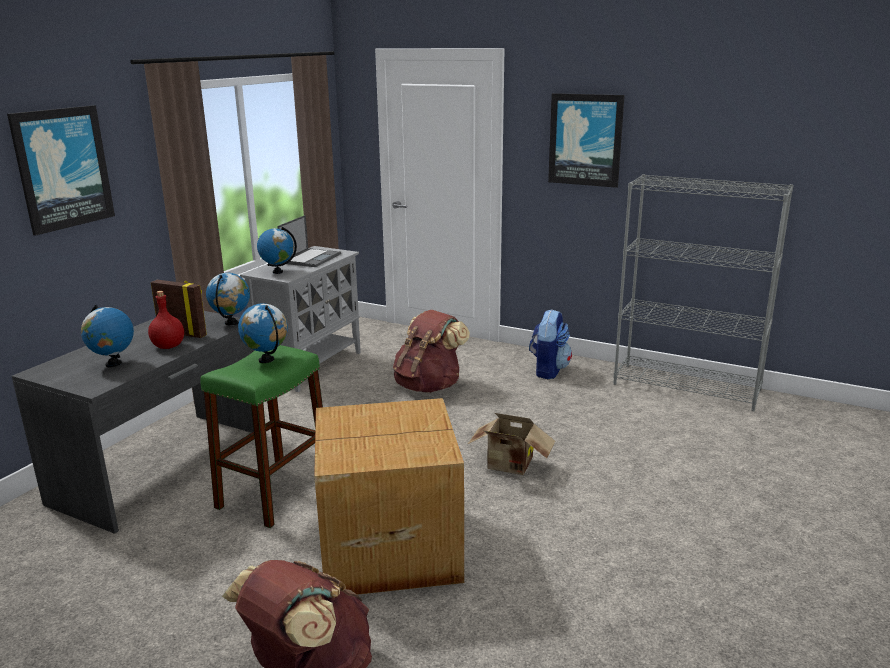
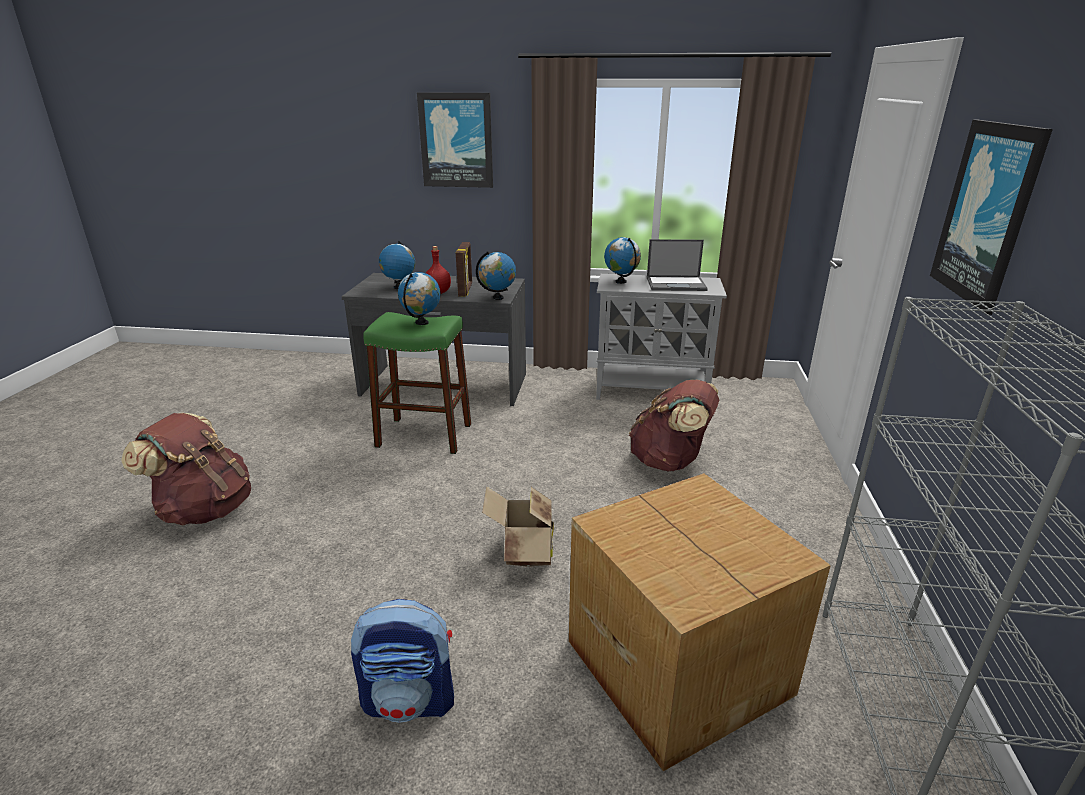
camera: 70 degrees right, 5 degrees up
(387, 546) = (359, 506): cardboard box -> cardboard box (678, 664)
(548, 370) = (802, 541): backpack -> backpack (410, 700)

